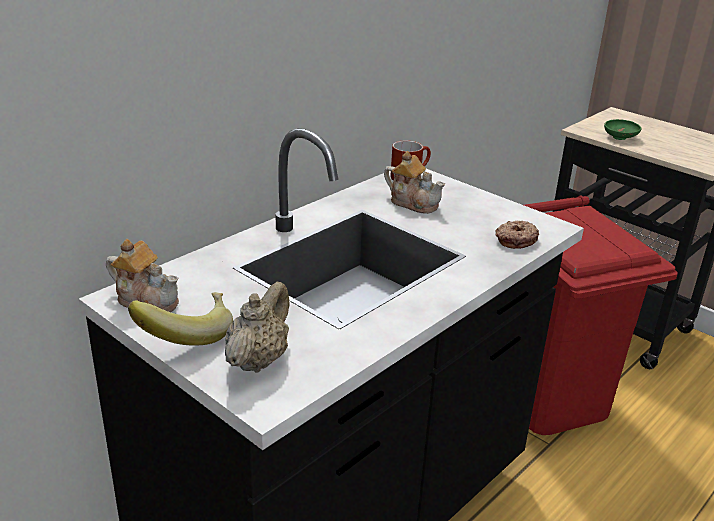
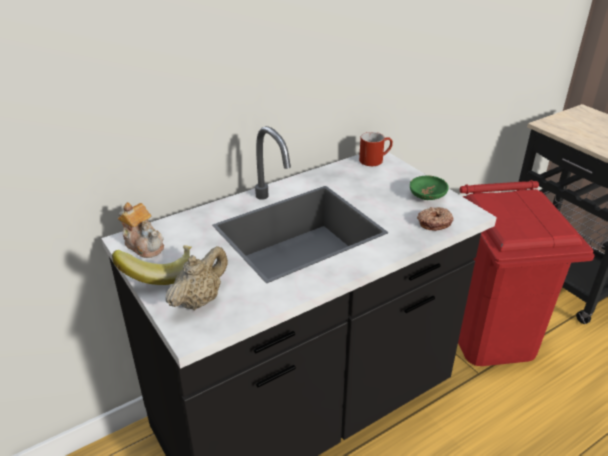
camera: 15 degrees right, 5 degrees up
(413, 203) = (367, 183): teapot -> none
(620, 137) = (576, 134): green bowl -> green bowl (427, 197)

